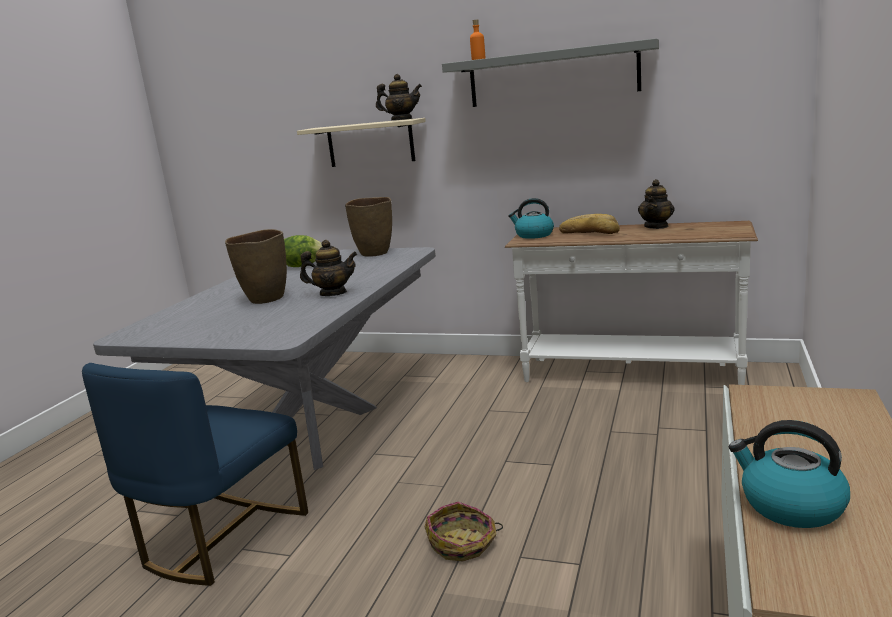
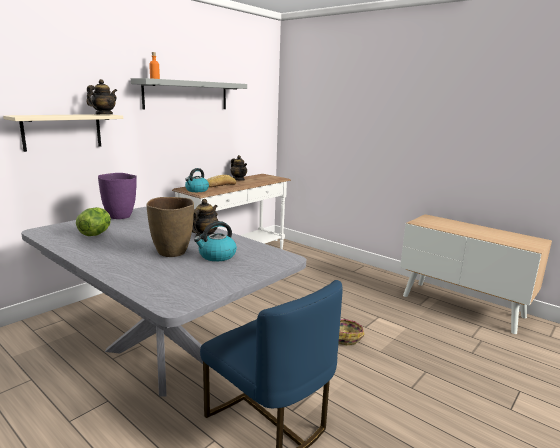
camera: 70 degrees left, 0 degrees up
(375, 253) = (120, 216): brown vase -> purple vase
(790, 505) = (492, 238): kettle -> kettle (217, 256)

